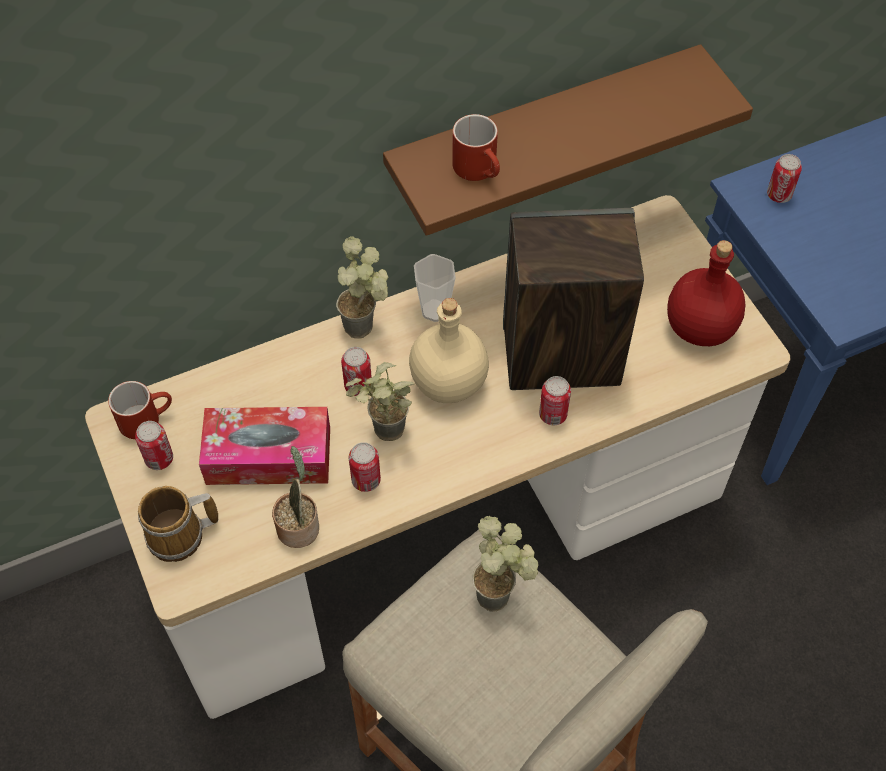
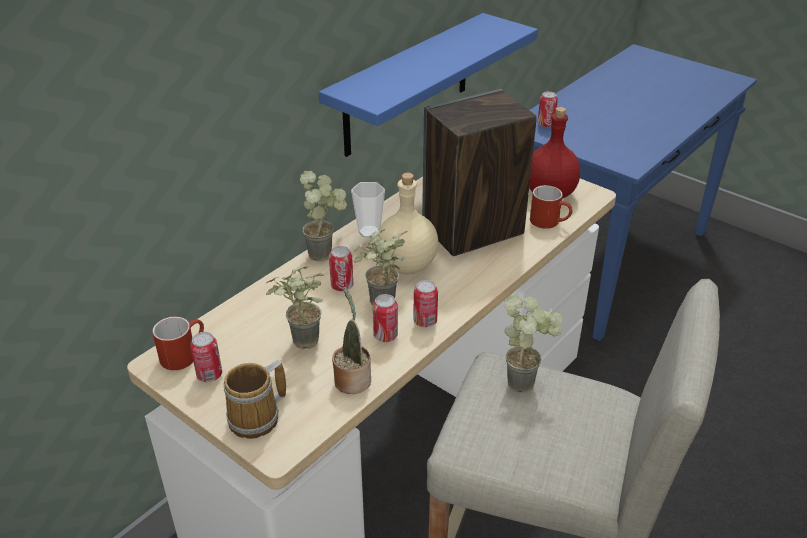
camera: 25 degrees left, 20 degrees down
(268, 456) = (299, 345): tissue box -> potted plant
(480, 170) = (393, 84): red mug -> red mug (550, 222)
(542, 135) = (407, 85): brown shelf -> blue shelf
(553, 415) = (491, 261): can -> can (425, 321)

